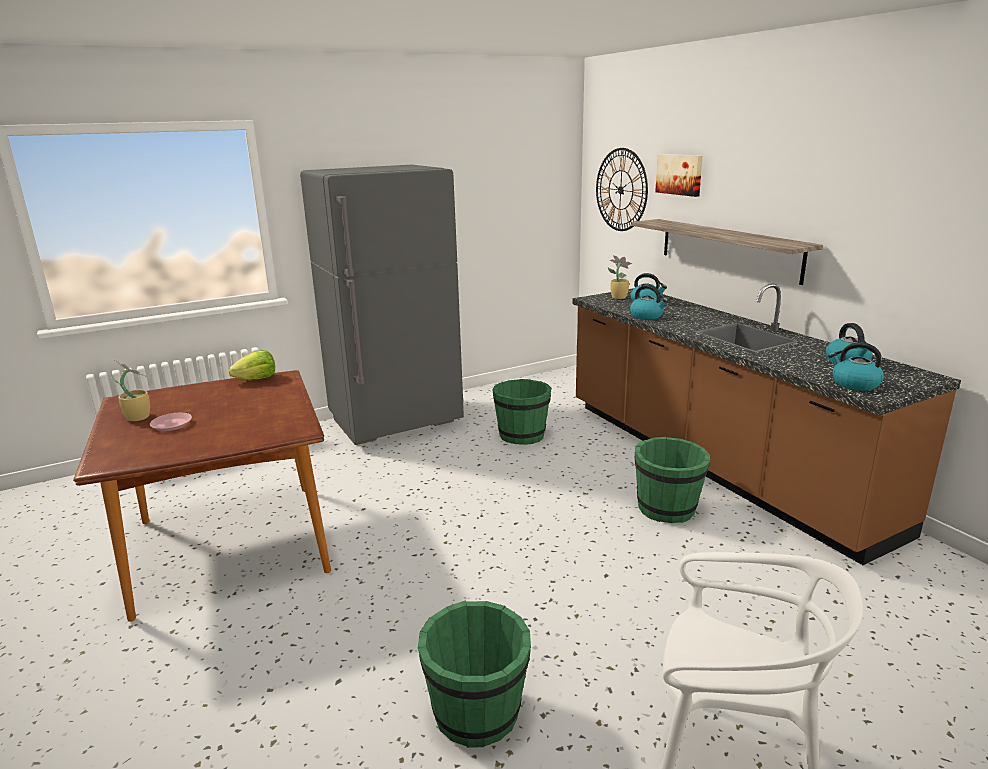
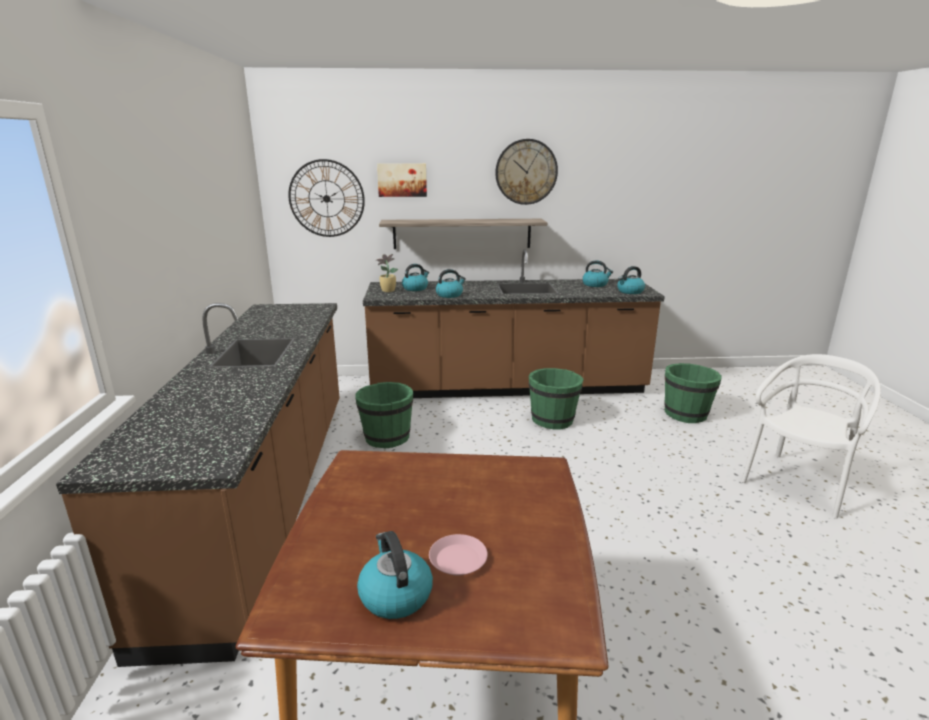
camera: 65 degrees left, 0 degrees up
(138, 417) = (395, 595): potted plant -> kettle
(257, 379) = (343, 479): lettuce -> none
(396, 423) = (267, 497): grey fridge -> brown counter
(477, 713) = (758, 560): green bucket -> green bucket (686, 414)
(810, 173) = (526, 172): none -> wall clock

